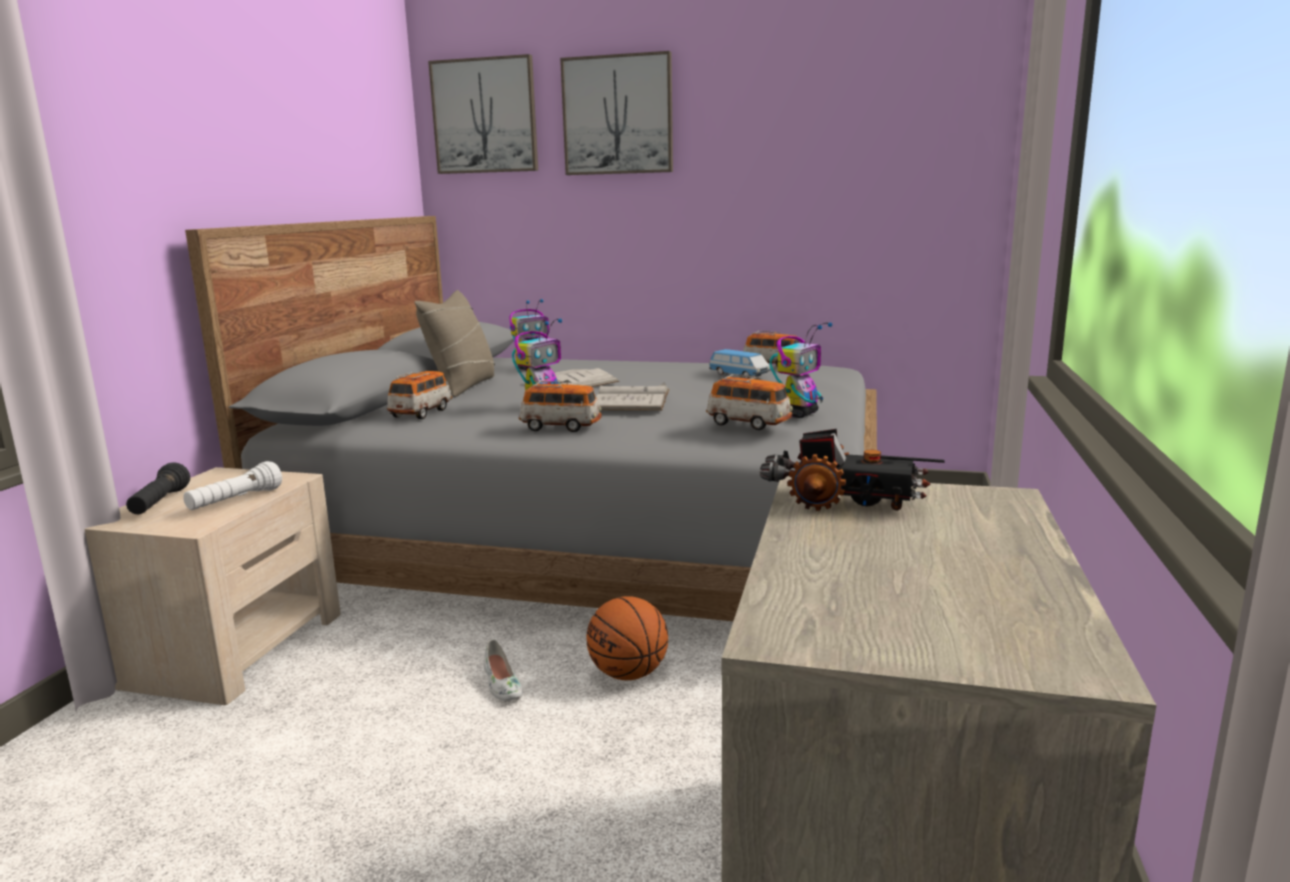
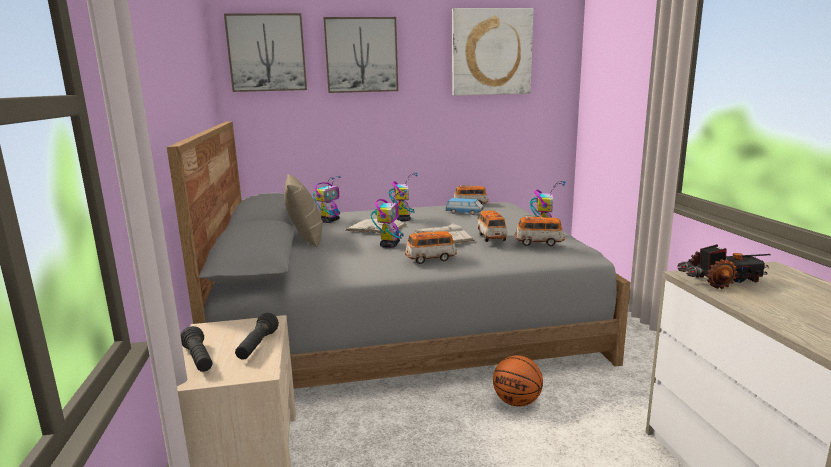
camera: 25 degrees left, 0 degrees up
(235, 501) = (257, 346): white flashlight -> black flashlight
(421, 413) = (318, 261): toy car -> toy car (491, 237)
(501, 684) = (455, 428): white shoe -> none
(631, 375) = (403, 219): none -> toy robot
(835, 103) = (491, 52): none -> picture

